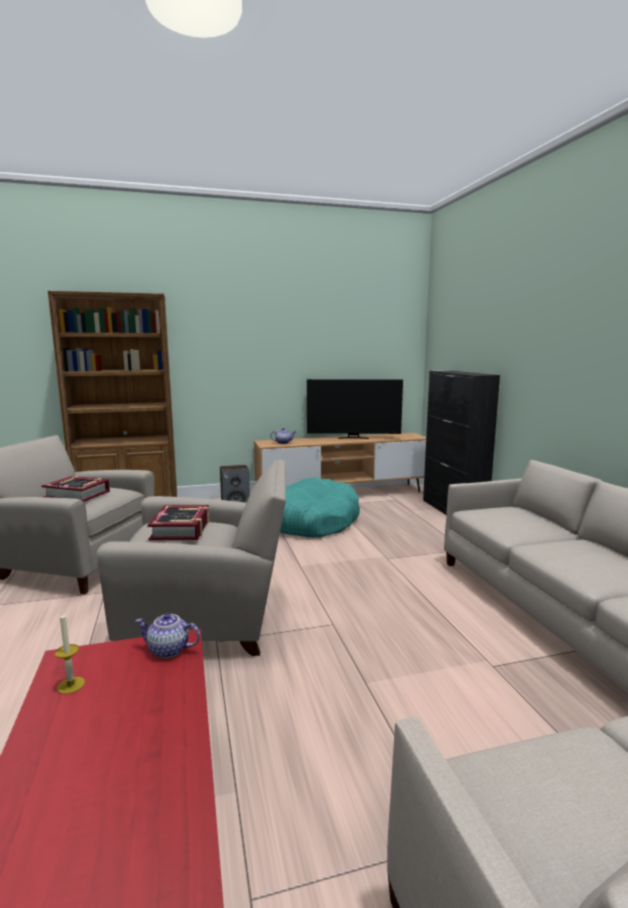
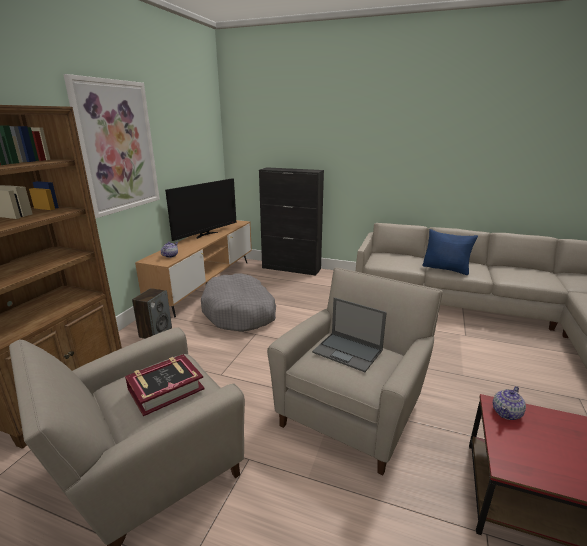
camera: 55 degrees left, 10 degrees up
(71, 685) = (546, 467): candle -> none
(181, 529) = (348, 351): book -> laptop
(254, 333) = (117, 147): none -> picture
(313, 521) = (240, 312): turquoise dog bed -> grey dog bed
(557, 552) = (446, 269): none -> blue pillow

